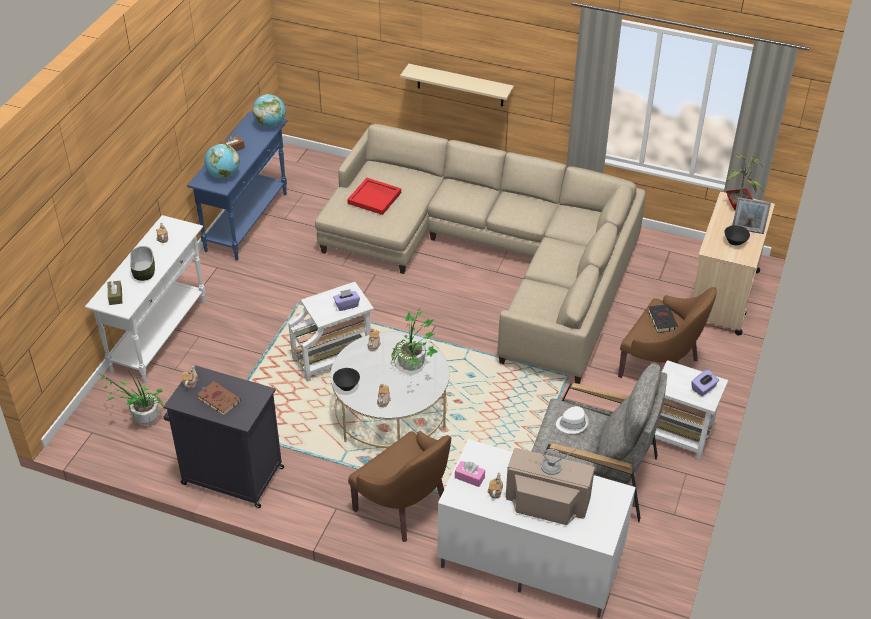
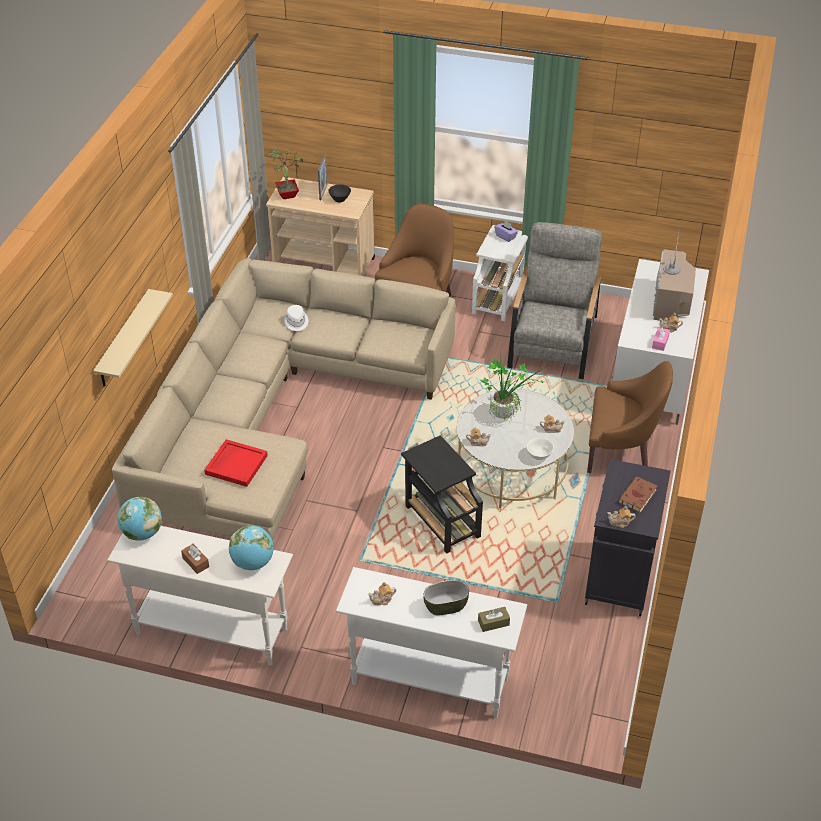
camera: 95 degrees left, 0 degrees up
(141, 419) = (562, 670): potted plant -> none
(247, 222) = (211, 631): blue console table -> white console table
(334, 357) = (441, 520): white side table -> black side table
(346, 305) = (439, 455): purple tissue box -> none
(347, 385) = (539, 455): black bowl -> white bowl
(405, 507) = (620, 451): brown armchair -> brown armchair turned 60 degrees clockwise
(572, 423) = (547, 316): white hat -> white hat (296, 321)
(661, 319) = (409, 266): black book -> none

